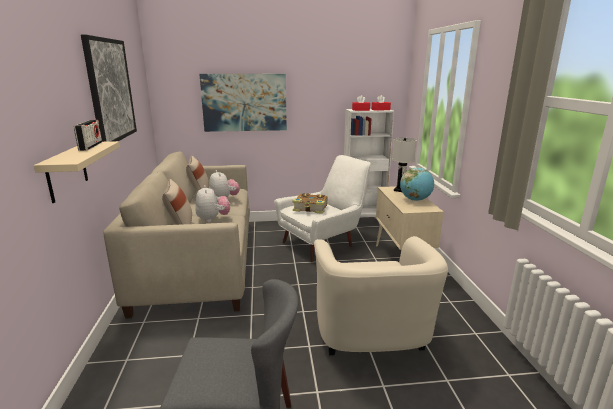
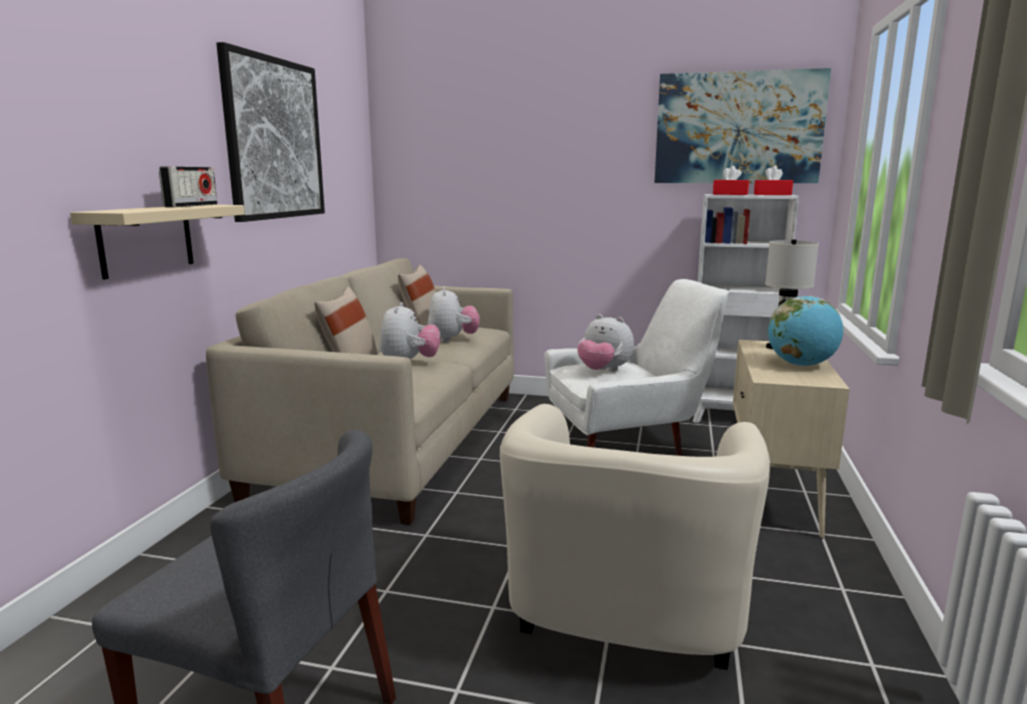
camera: 20 degrees right, 5 degrees down
(244, 102) = (519, 180): picture -> picture (738, 128)
(311, 208) = (603, 371): book -> plush toy

